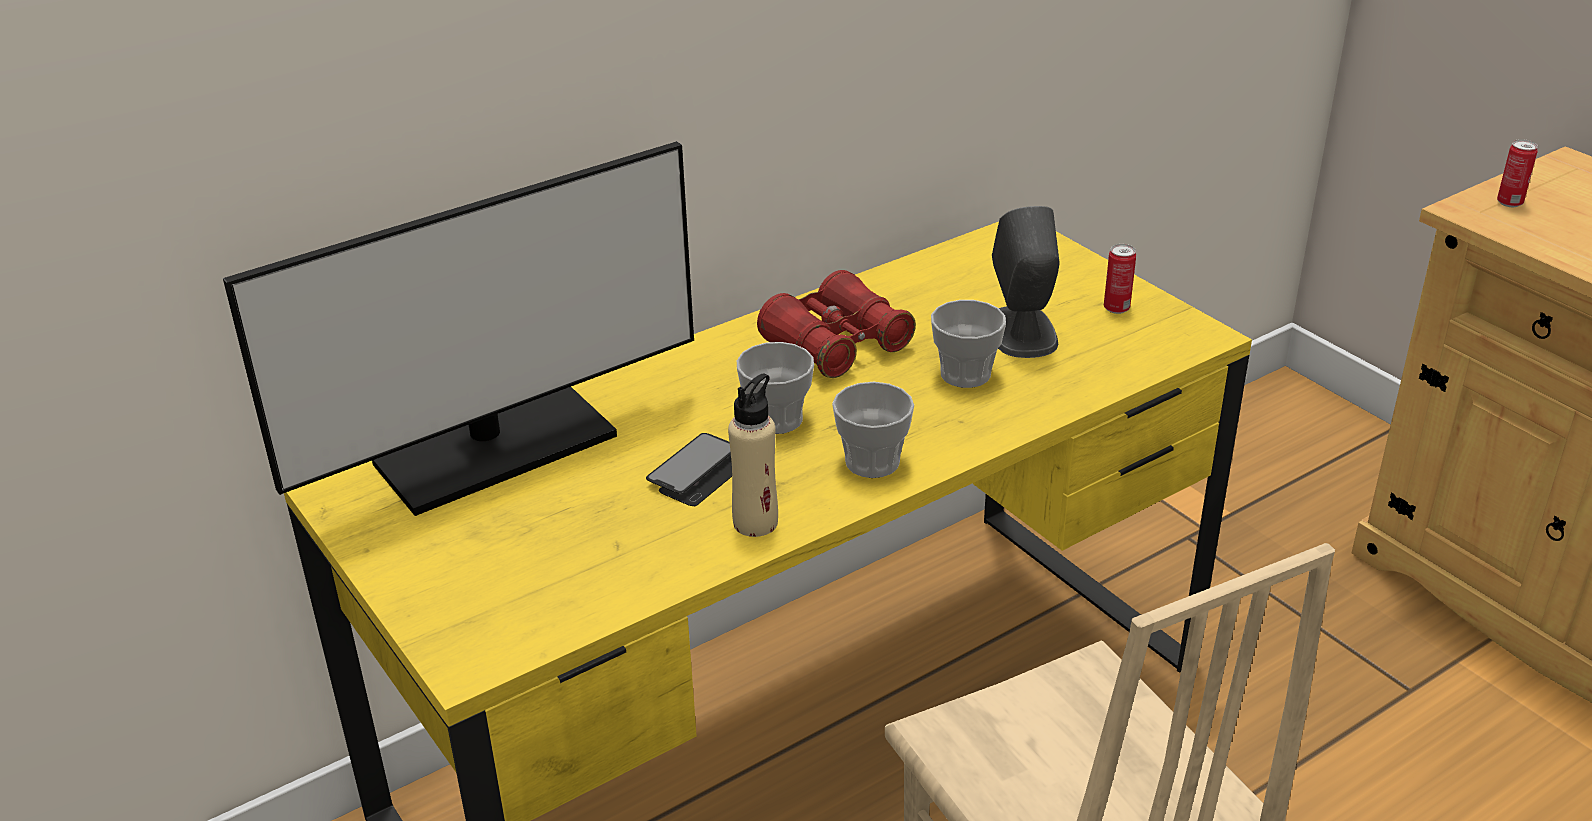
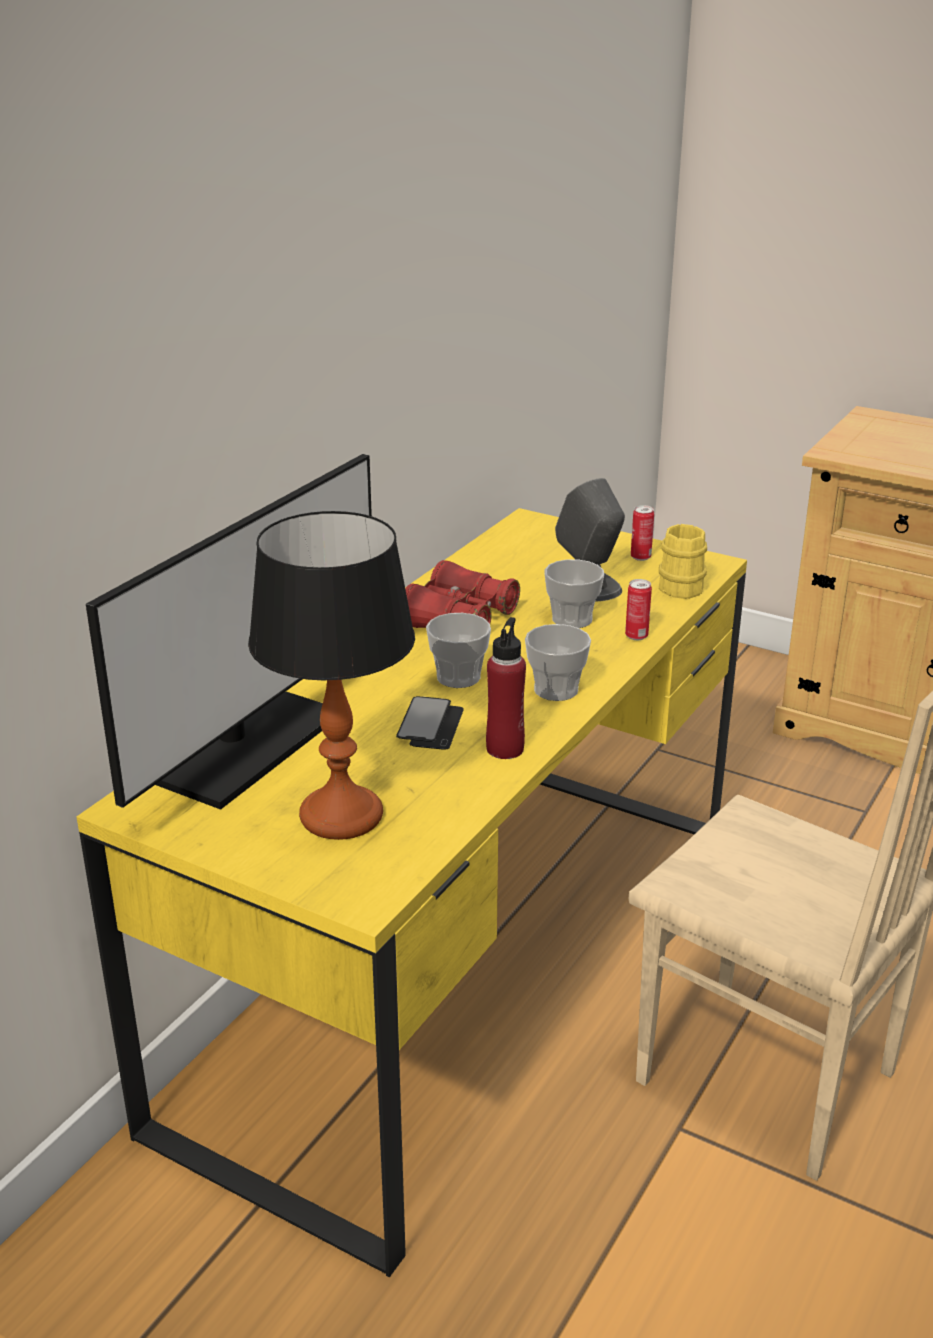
camera: 25 degrees left, 5 degrees down
(525, 556) = (342, 815): none -> table lamp
(755, 522) = (505, 748): beige bottle -> red bottle
(1137, 357) = (681, 585): none -> yellow mug
(1509, 203) = (853, 443): can -> can (636, 636)

